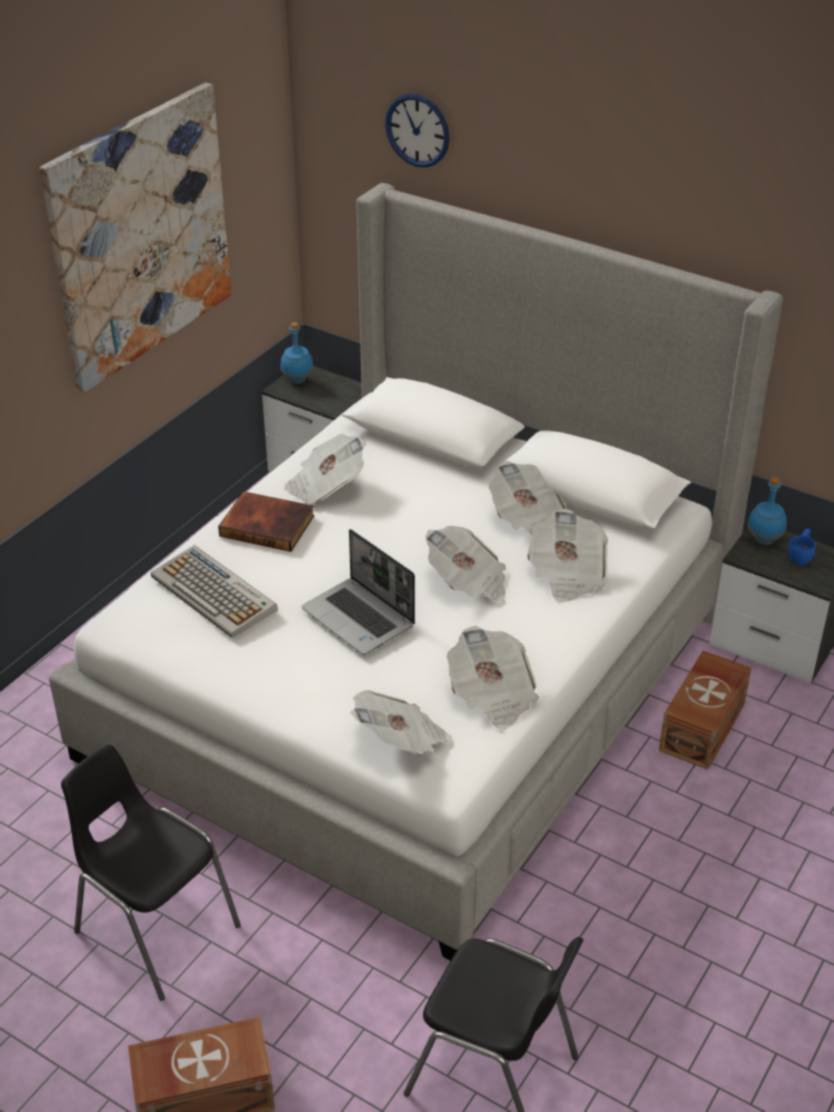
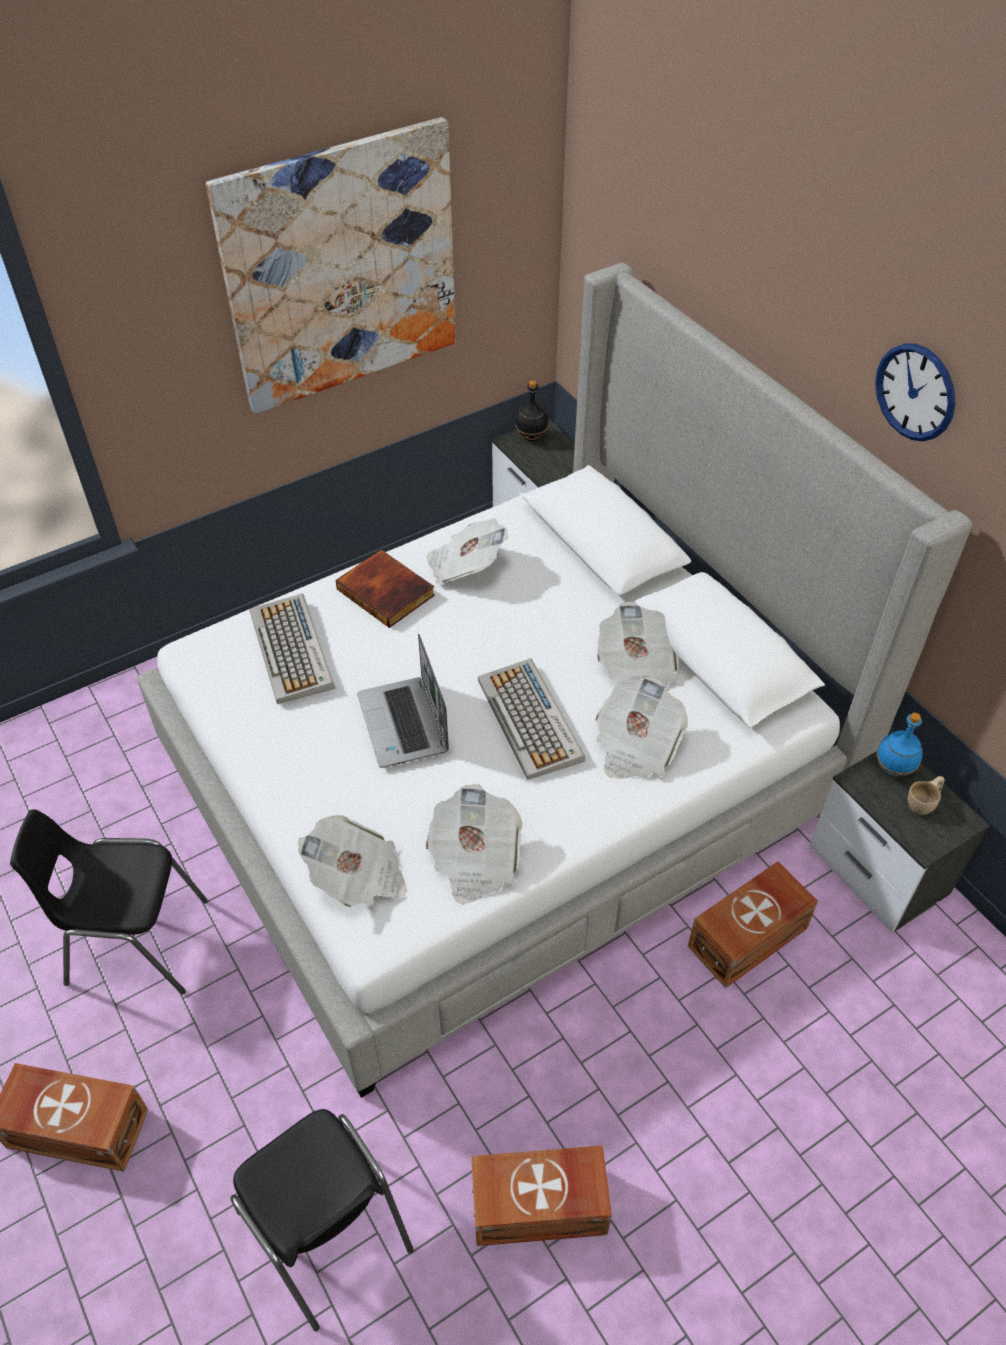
camera: 25 degrees right, 10 degrees up
(155, 928) = (135, 942): black chair -> black chair turned 60 degrees counterclockwise
(297, 380) = (531, 437): blue bottle -> black bottle
(417, 130) = (662, 214): wall clock -> wall clock (915, 392)
(468, 582) = (531, 720): newspaper -> keyboard
(662, 982) = (541, 1207): none -> brown storage box
(801, 556) = (924, 803): blue cup -> beige cup

